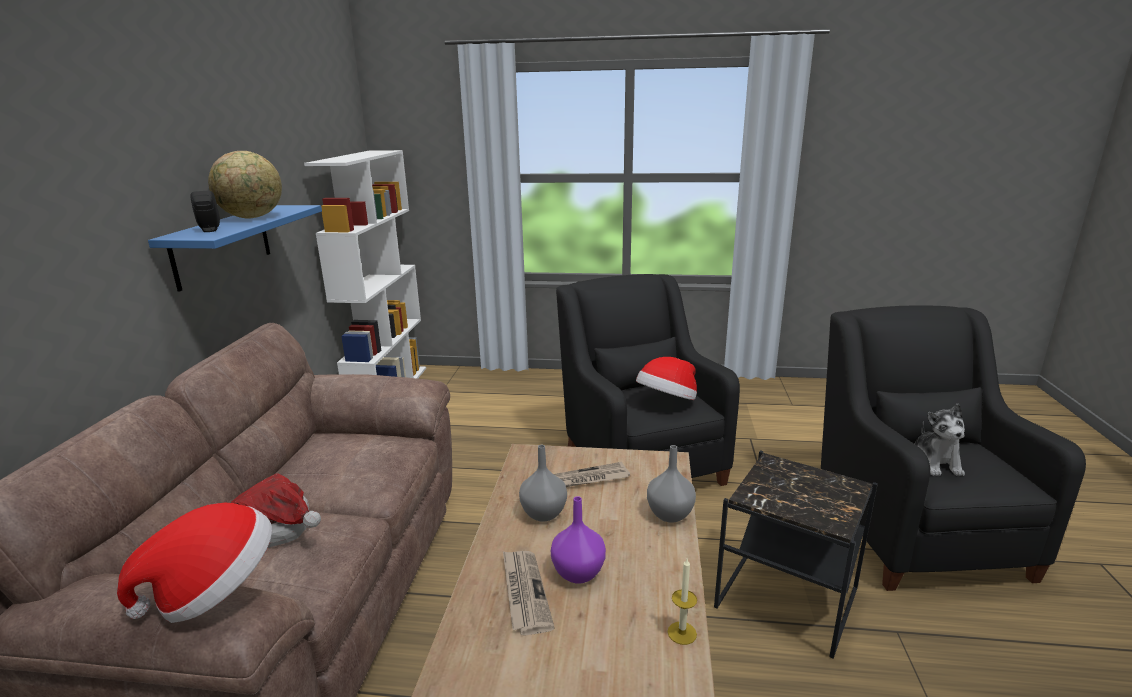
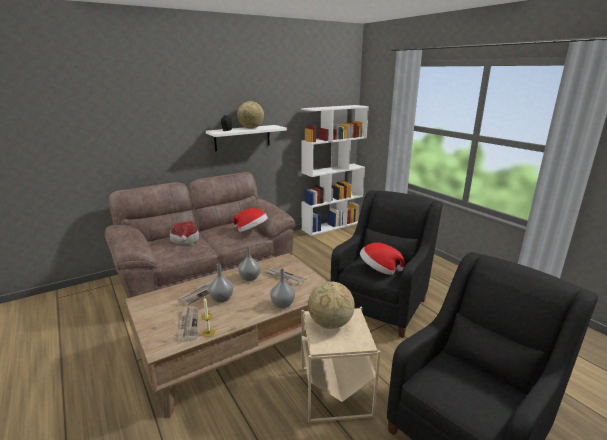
camera: 50 degrees right, 0 degrees up
(214, 590) = (132, 239): hat -> hat (251, 231)
(222, 245) = (242, 137): blue shelf -> white shelf
(577, 573) = (221, 298): purple vase -> grey vase
(627, 652) = (188, 324): none -> newspaper
(784, 491) = (330, 324): none -> globe
(785, 597) = (335, 391): black side table -> beige side table
(935, 462) = (453, 375): plush toy -> none

